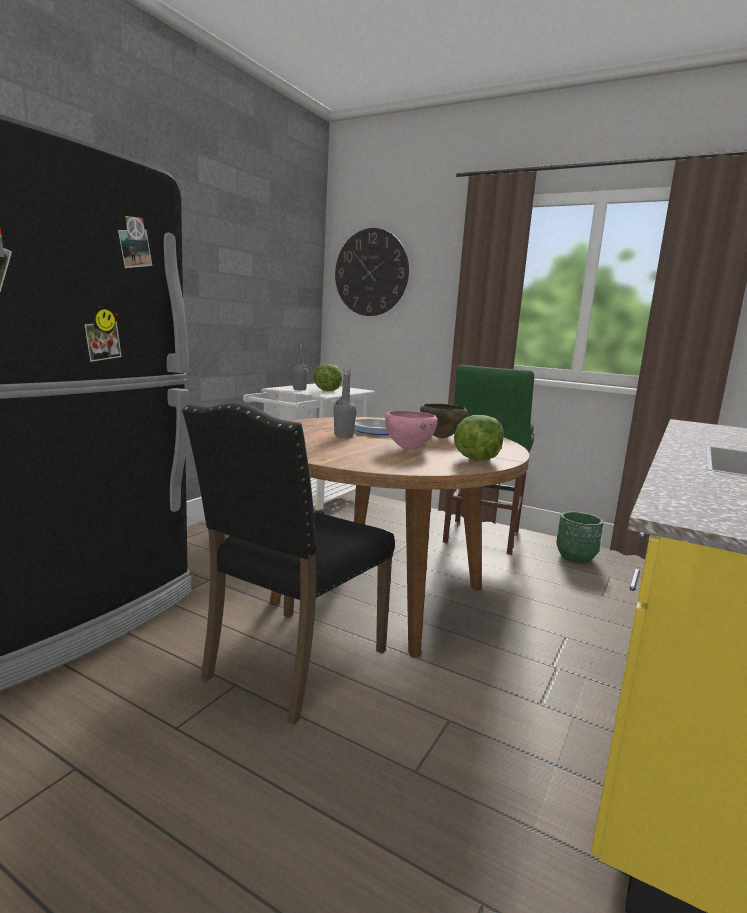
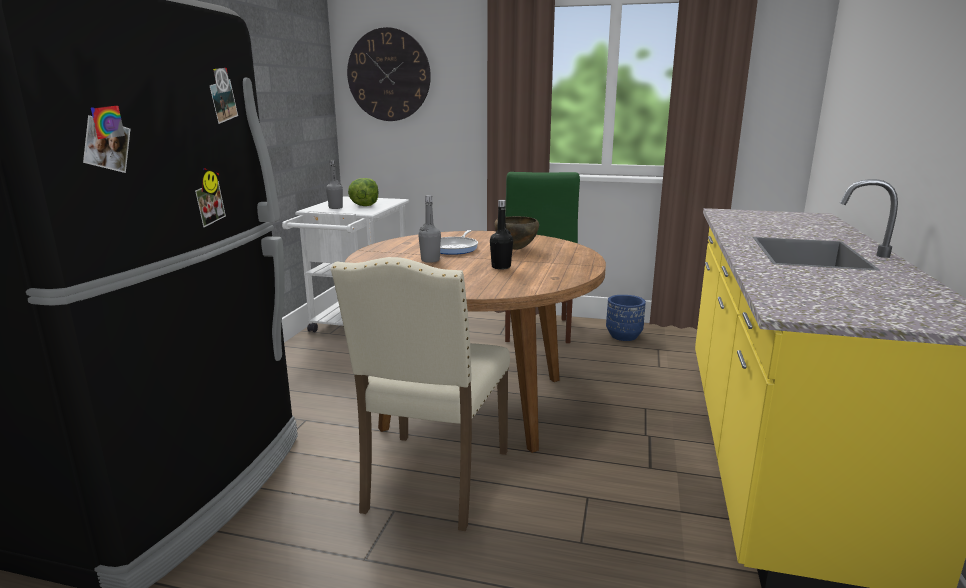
camera: 15 degrees left, 5 degrees up
(291, 664) = (433, 481): black chair -> beige chair
(408, 449) = (501, 267): pink bowl -> black bottle
(476, 459) = (565, 269): lettuce -> none
(575, 557) = (624, 336): green planter -> blue planter

